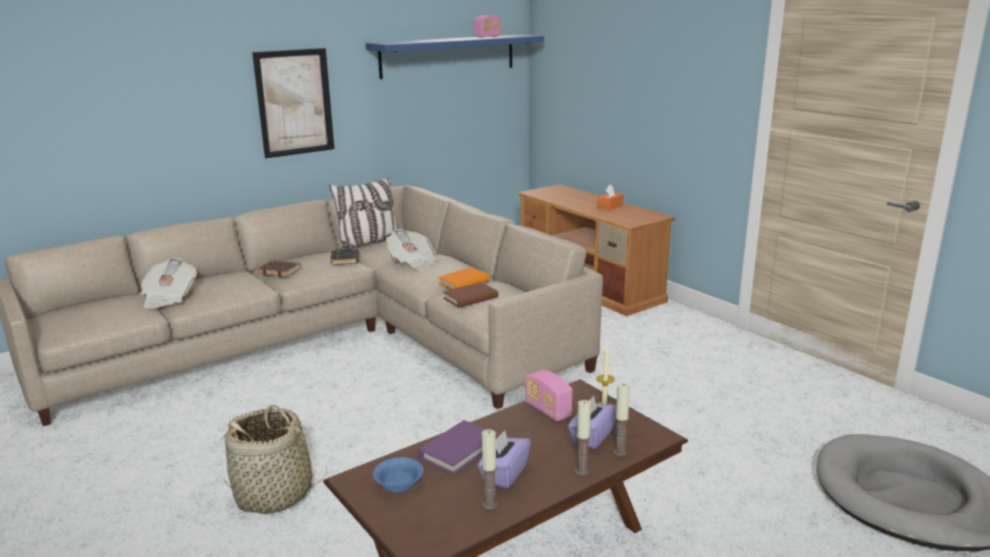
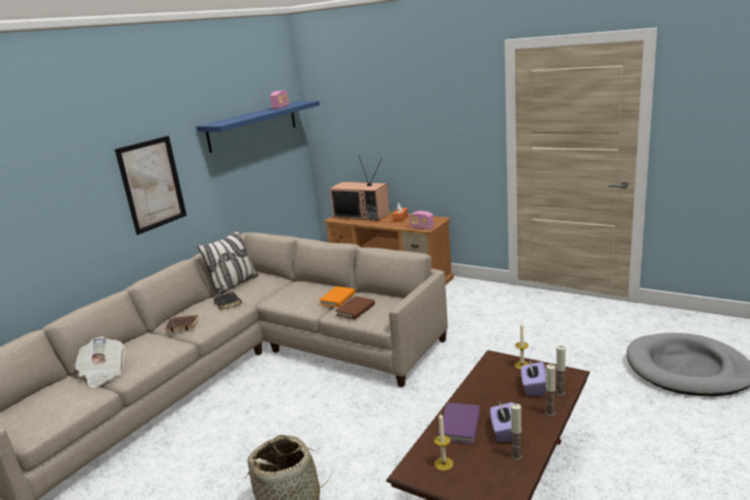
camera: 20 degrees left, 0 degrees up
(399, 484) = (444, 464): blue bowl -> candle
(412, 263) = (285, 293): newspaper -> none
(547, 410) = (489, 378): radio -> radio (422, 228)
(569, 194) = (362, 215): none -> television

